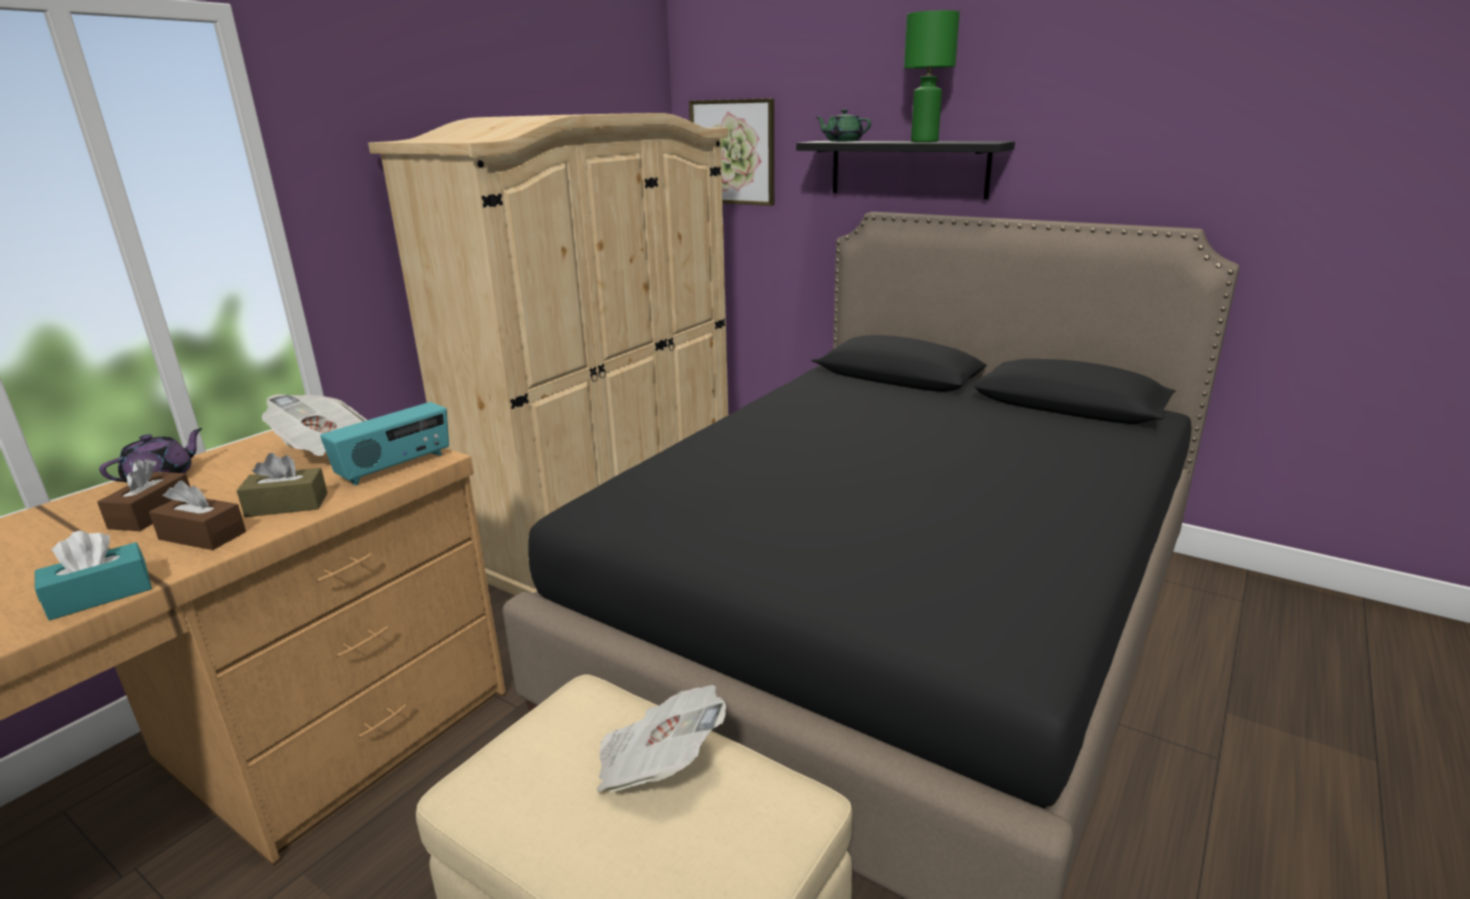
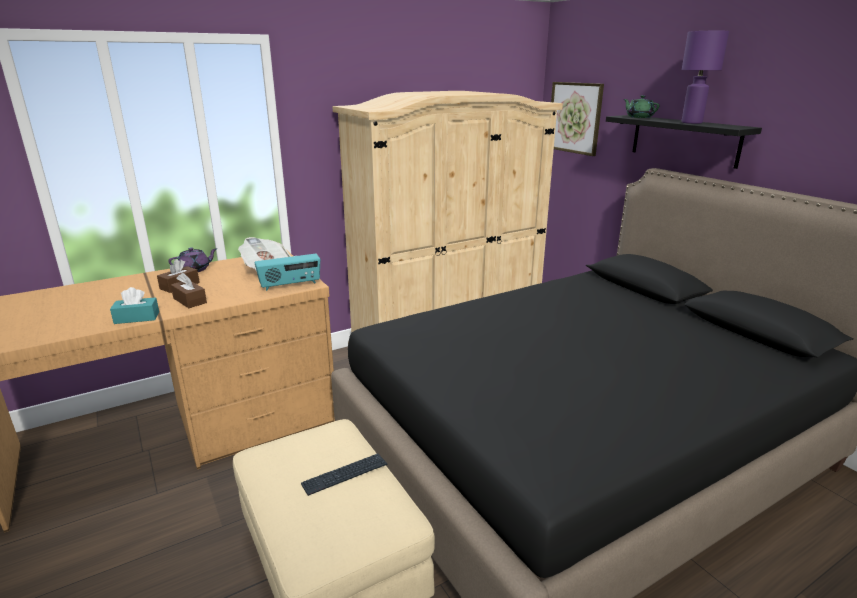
camera: 25 degrees right, 0 degrees up
(287, 505) = (231, 294): brown tissue box -> none
(658, 765) = (345, 475): newspaper -> keyboard
(924, 141) = (691, 122): green table lamp -> purple table lamp

